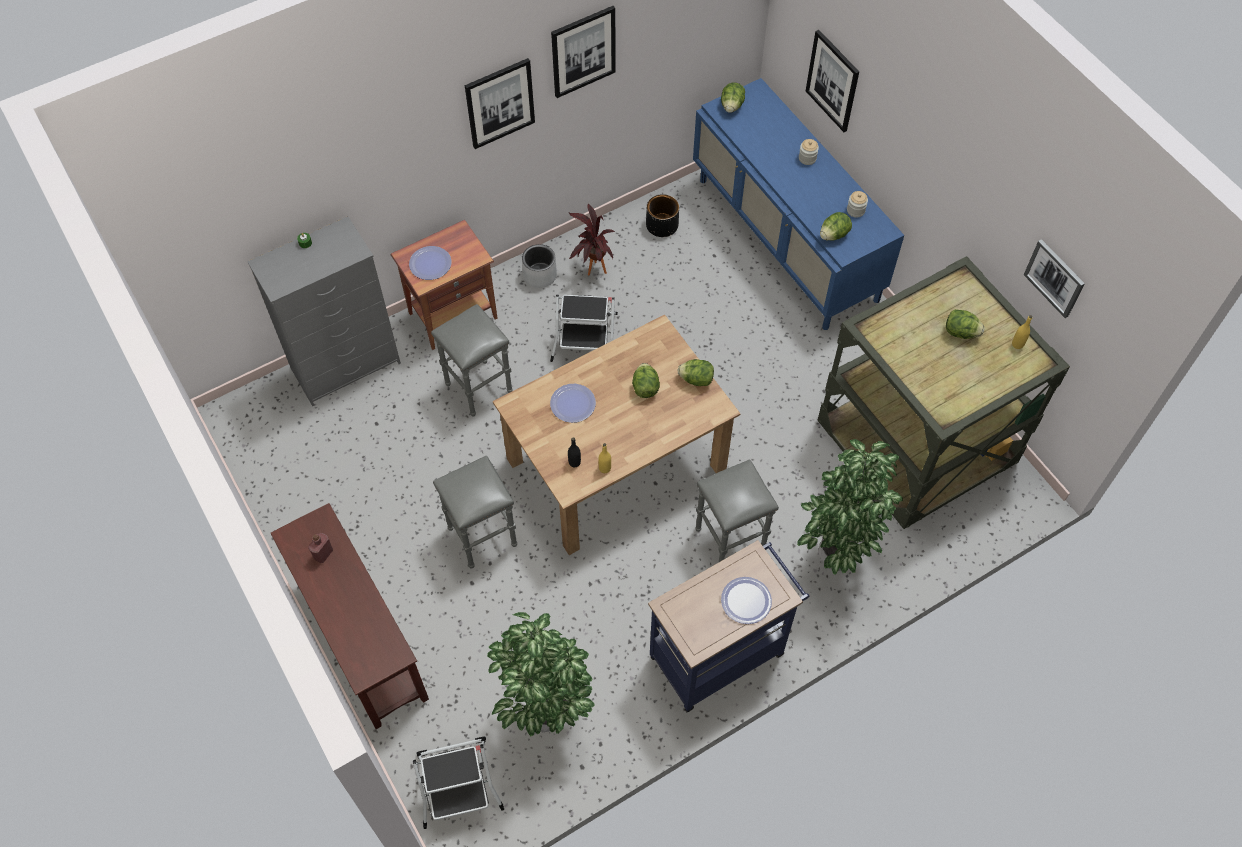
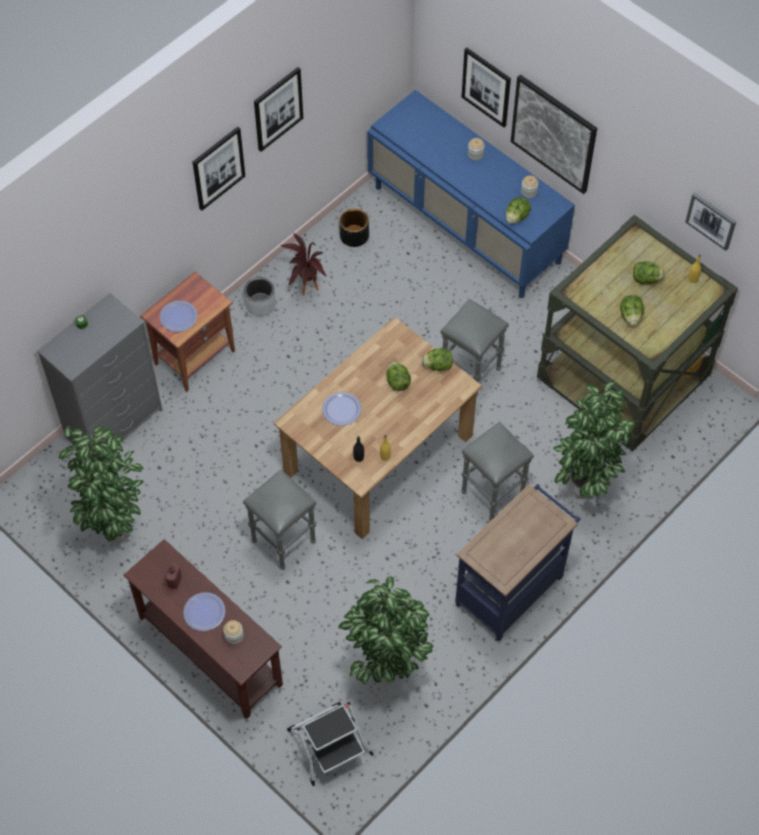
camera: 15 degrees left, 0 degrees up
(308, 481) = (116, 531): none -> potted plant
(367, 634) = (234, 636): none -> jar
(480, 388) = (240, 415): grey stool -> grey stool (472, 371)
(586, 338) = (318, 351): step ladder -> none
(732, 106) = (397, 120): lettuce -> lettuce (630, 316)
(746, 601) = (533, 533): plate -> plate (204, 612)
(895, 145) = (554, 133): none -> picture

